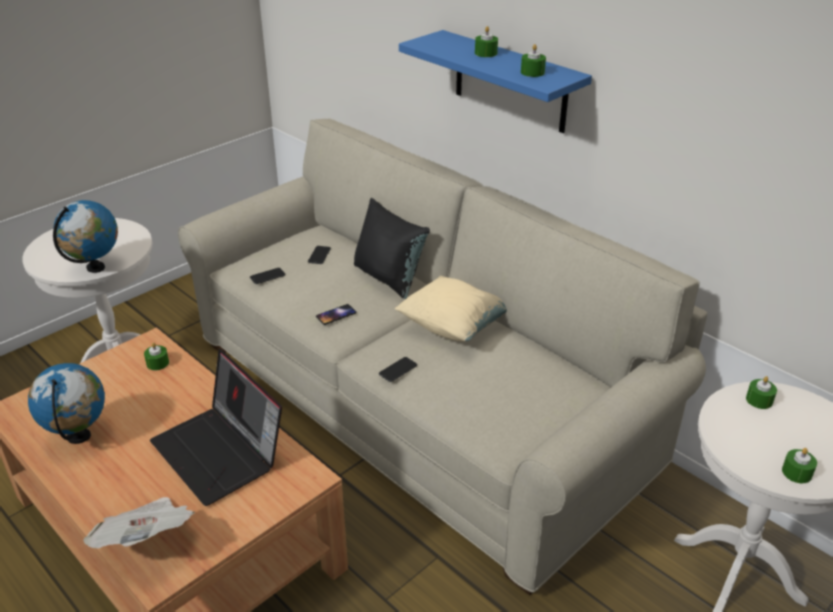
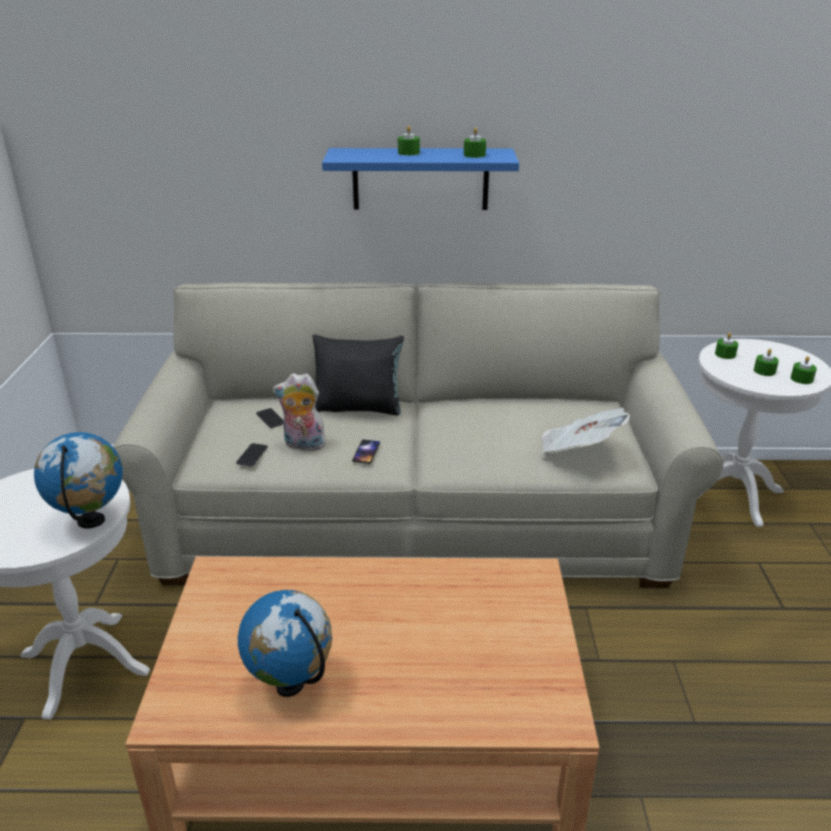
camera: 45 degrees left, 5 degrees down
(147, 540) = (505, 705): newspaper -> newspaper (578, 450)
(157, 363) = (255, 581): green candle -> green candle (764, 371)
(221, 453) = (442, 604): laptop -> none
(306, 286) = (303, 445): none -> plush toy
(398, 370) = (481, 461): phone -> none
(453, 327) = (466, 415): beige pillow -> none

